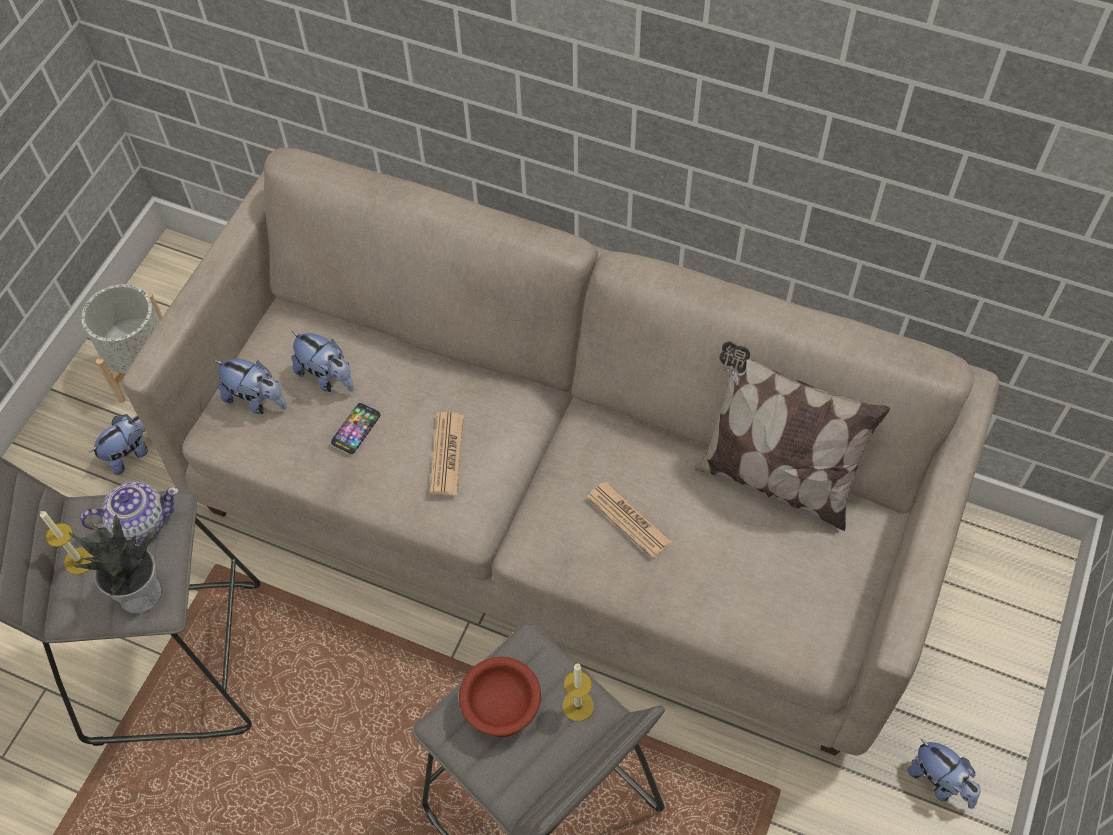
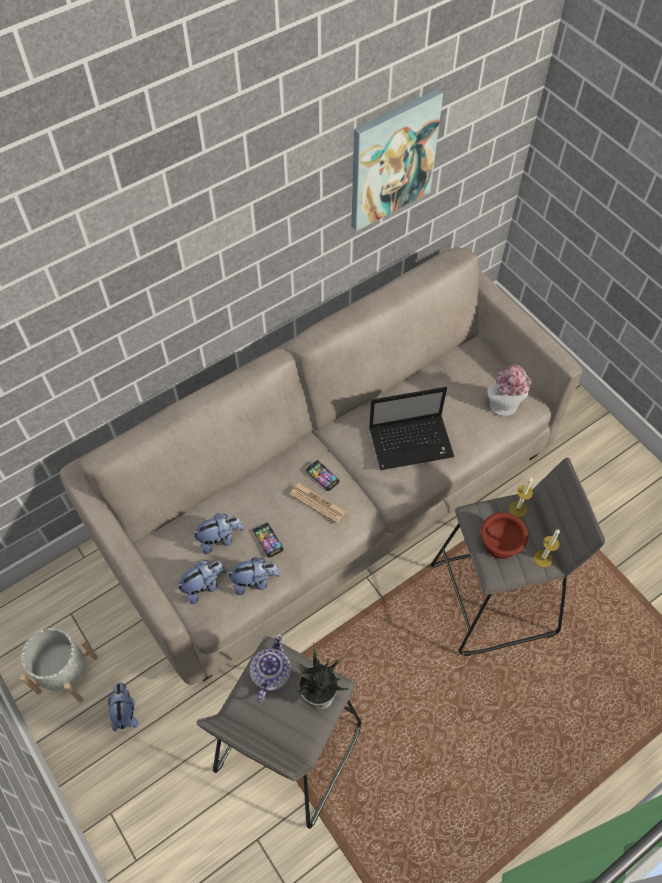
camera: 60 degrees left, 0 degrees up
(79, 561) = (274, 721): candle -> candle (543, 558)
(493, 437) = (322, 476): none -> phone
(629, 520) = (412, 442): newspaper -> laptop
(775, 478) = (429, 370): pillow -> none
(786, 615) = (504, 407): none -> hat
(909, 129) = (392, 160): none -> picture
(939, 781) = (571, 423): plush toy -> plush toy (255, 581)

